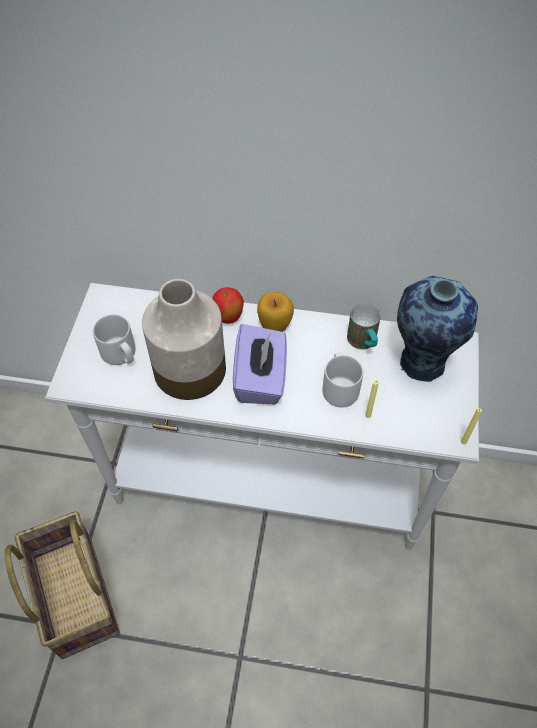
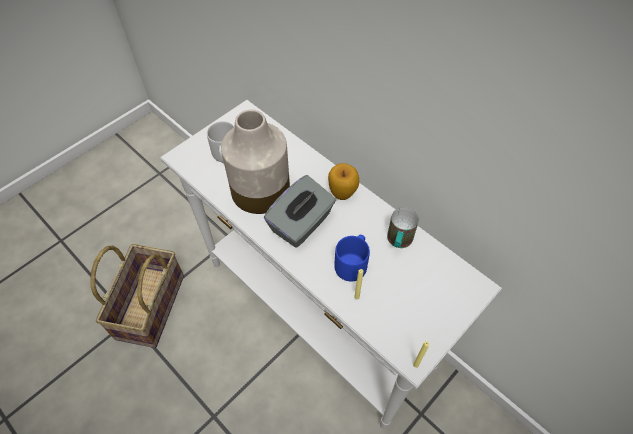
camera: 35 degrees right, 0 degrees up
(228, 318) = (314, 170): apple -> none
(261, 379) = (301, 224): purple tissue box -> grey tissue box
(339, 388) = (352, 264): grey mug -> blue mug
(420, 364) = (431, 283): vase -> none

